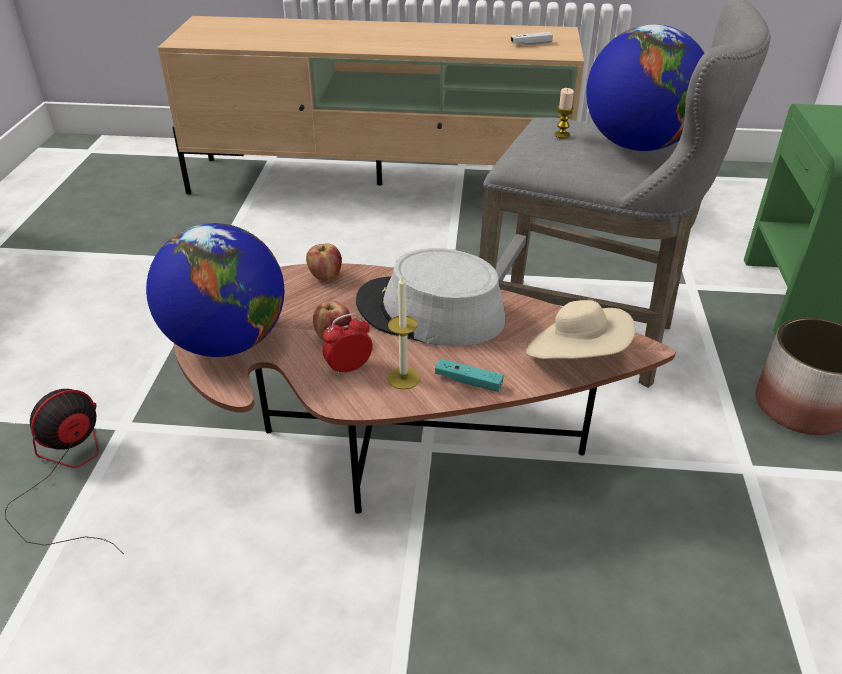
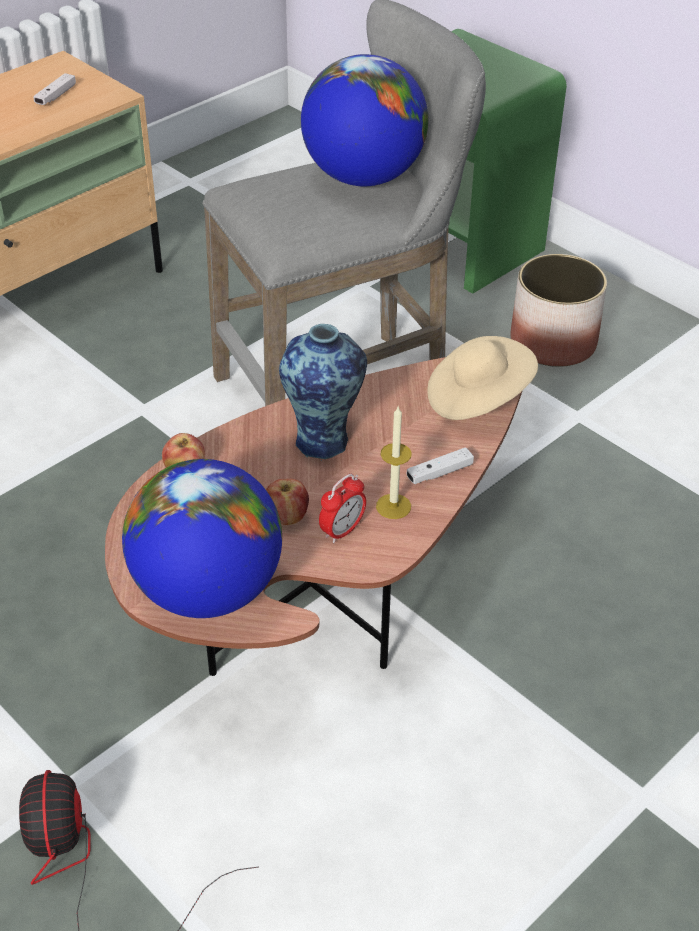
camera: 50 degrees left, 5 degrees up
(349, 368) = (342, 531): alarm clock -> alarm clock turned 150 degrees counterclockwise
(430, 312) = (324, 440): grey hat -> vase
(468, 381) = (439, 473): turquoise game controller -> white game controller
(562, 135) = (292, 199): candle -> none

